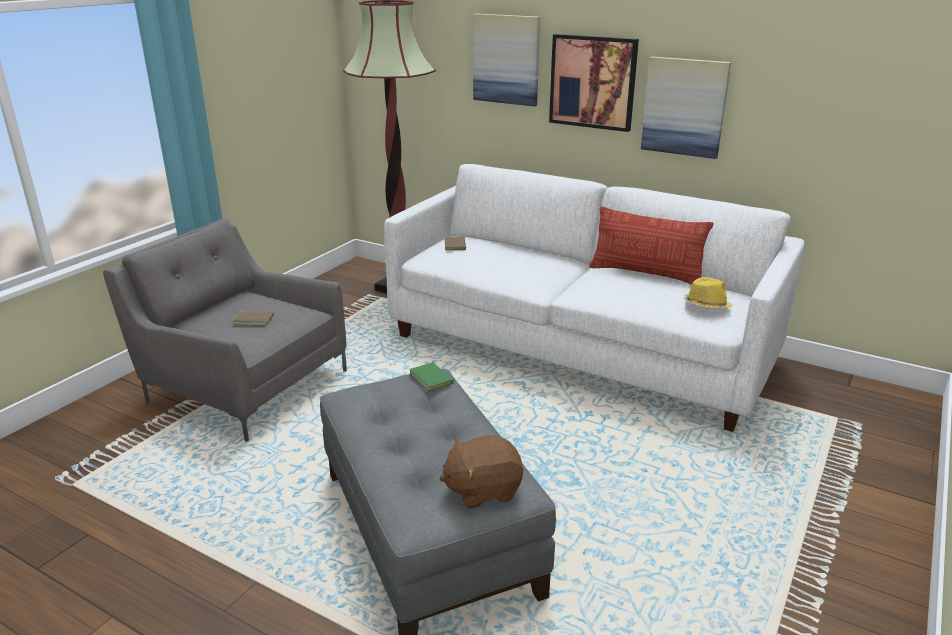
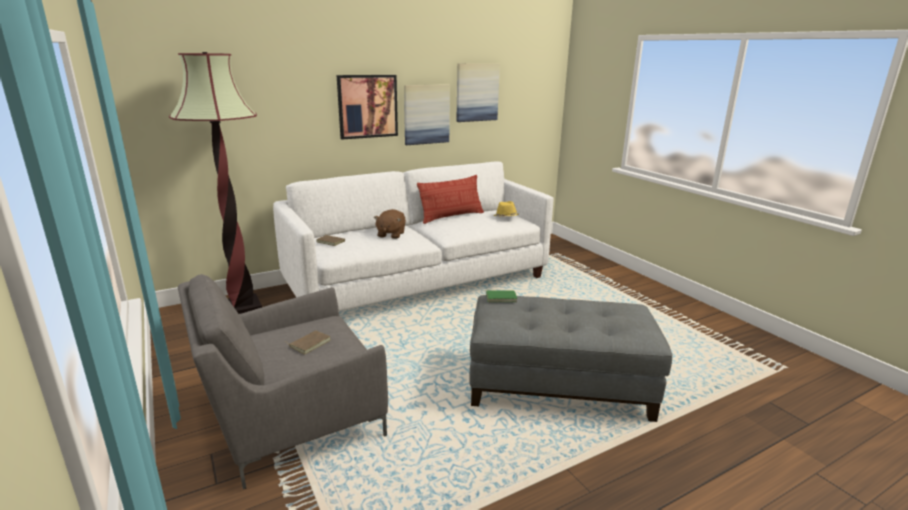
camera: 60 degrees left, 5 degrees down
(482, 490) = (631, 314): brown plush toy -> brown plush toy (390, 234)
(506, 59) = (298, 97): picture -> picture (477, 92)

